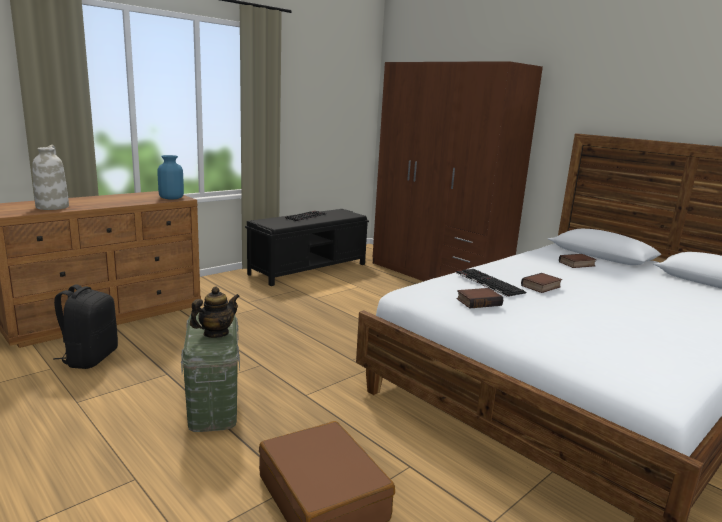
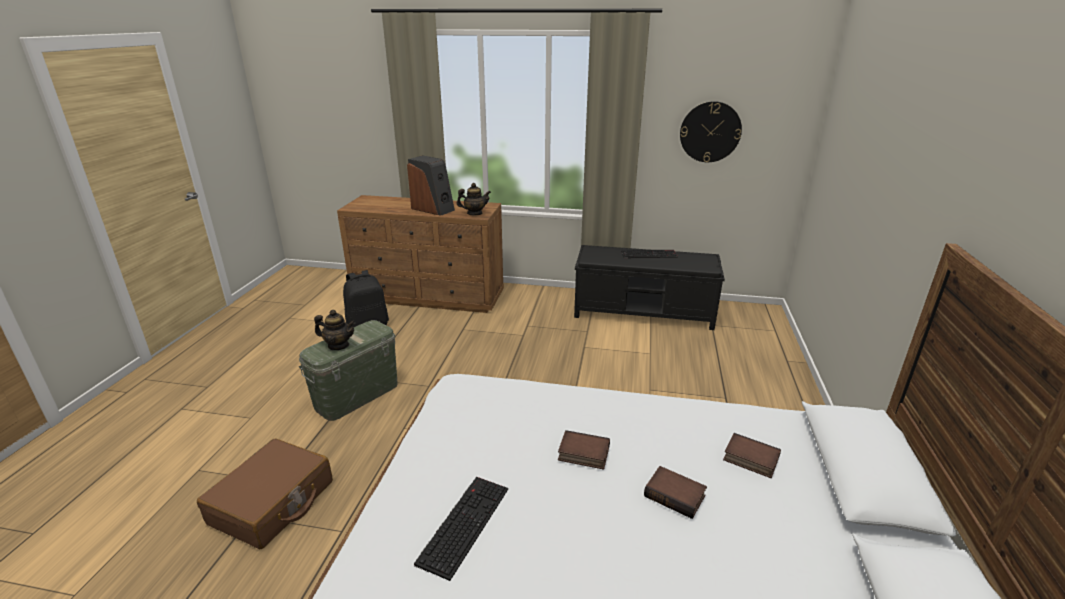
camera: 55 degrees right, 10 degrees up
(52, 207) = (387, 206): white vase -> none
(117, 201) = (433, 209): none -> speaker
(171, 198) = (474, 213): blue vase -> teapot
(320, 112) = (710, 132): none -> wall clock
(437, 276) = (773, 382): brown wardrobe -> none
(478, 301) = (468, 427): book -> book (676, 495)
(487, 282) = (540, 414): keyboard -> keyboard (463, 523)

